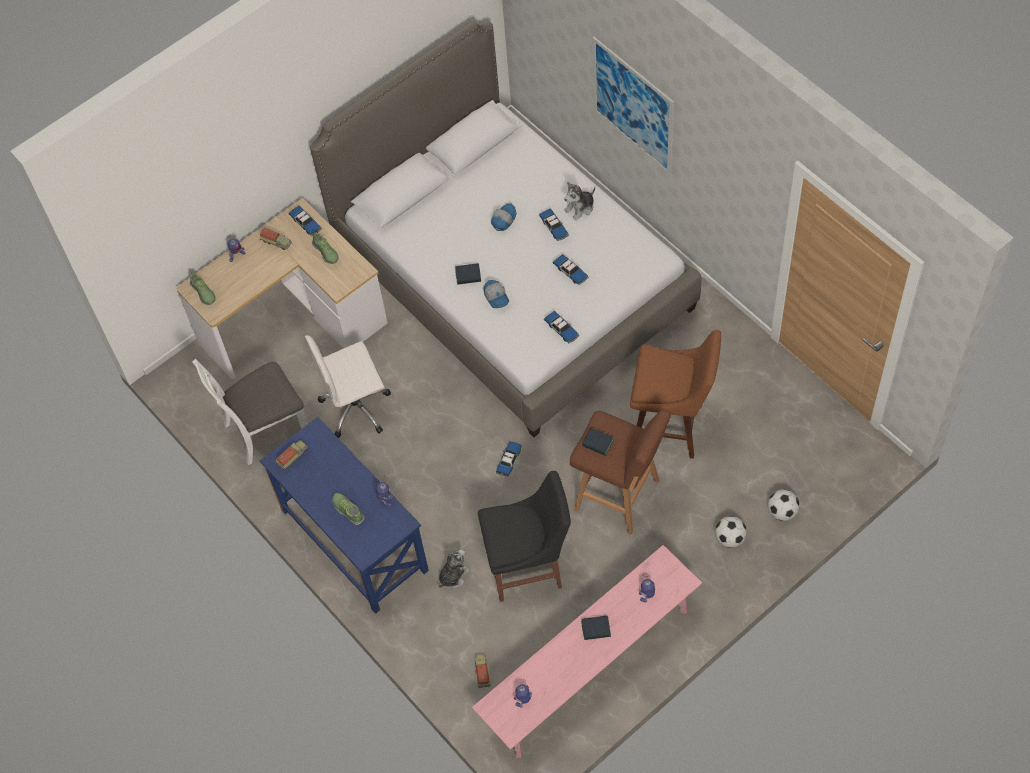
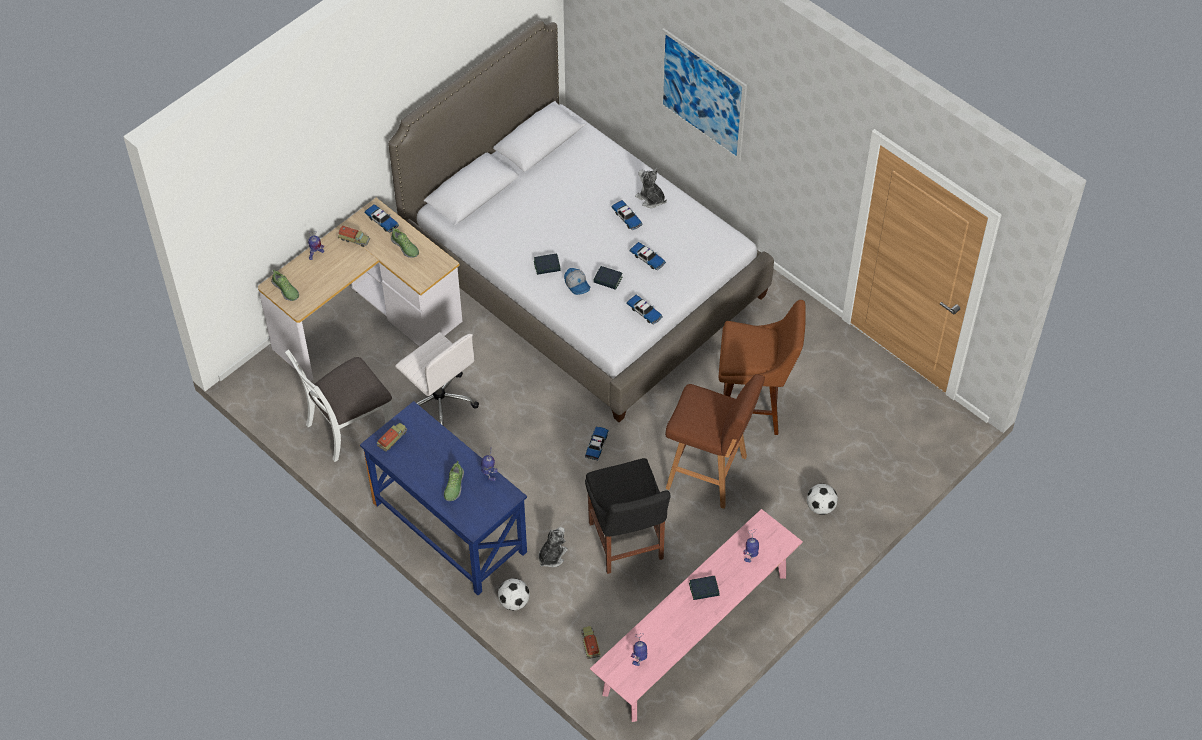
camera: 10 degrees left, 5 degrees down
(348, 510) = (453, 486): shoe -> shoe turned 120 degrees counterclockwise
(357, 407) = (439, 402): white office chair -> white office chair turned 105 degrees counterclockwise
(503, 219) = (576, 212): cap -> none
(529, 567) = (626, 544): black chair -> black chair turned 90 degrees clockwise
(580, 208) = (651, 199): plush toy -> plush toy turned 90 degrees clockwise
(598, 443) = (692, 413): book -> book (608, 280)
(782, 512) = (869, 480): football -> football (514, 602)

